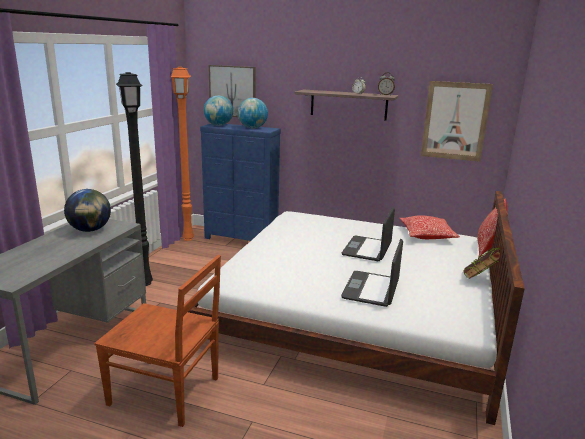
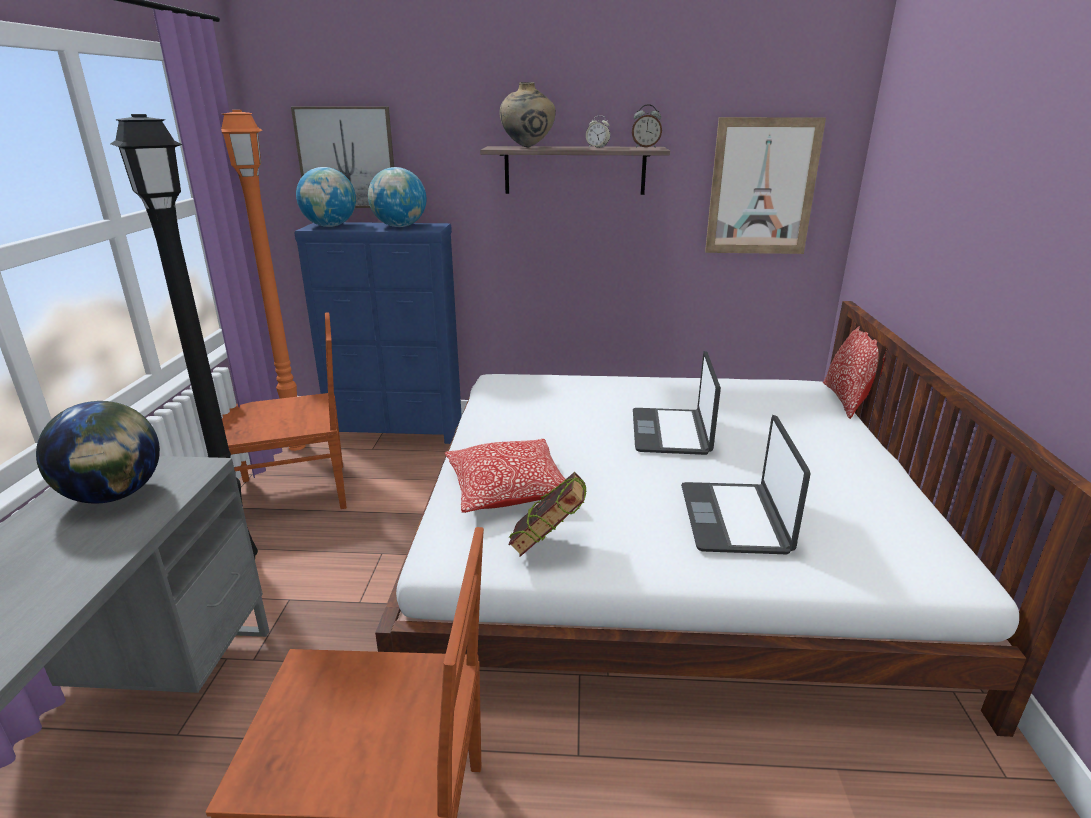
camera: 15 degrees left, 5 degrees up
(180, 259) = (297, 493): none -> brown chair
(321, 91) = (528, 147): none -> beige vase
(427, 235) = (743, 389): pillow -> pillow (507, 490)
(479, 280) = (886, 463): book -> book (548, 547)

